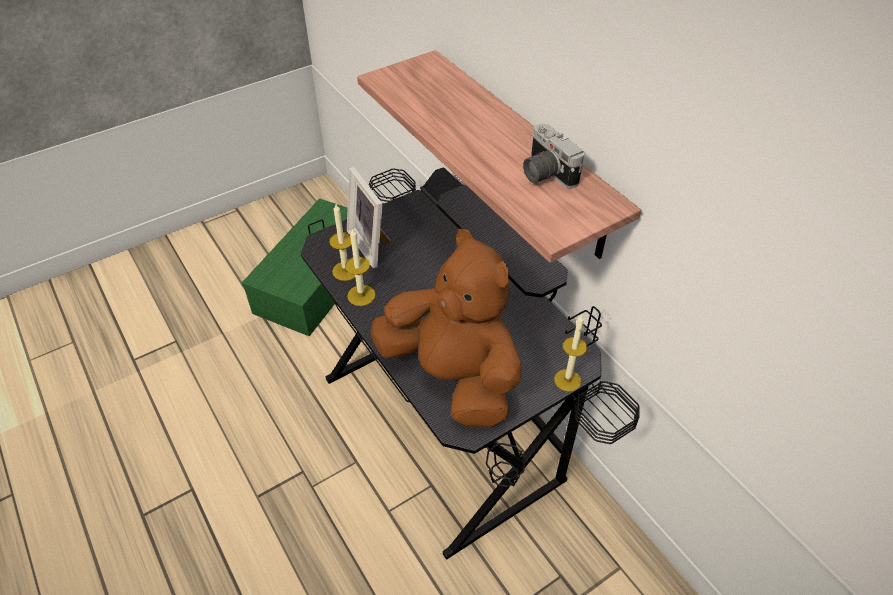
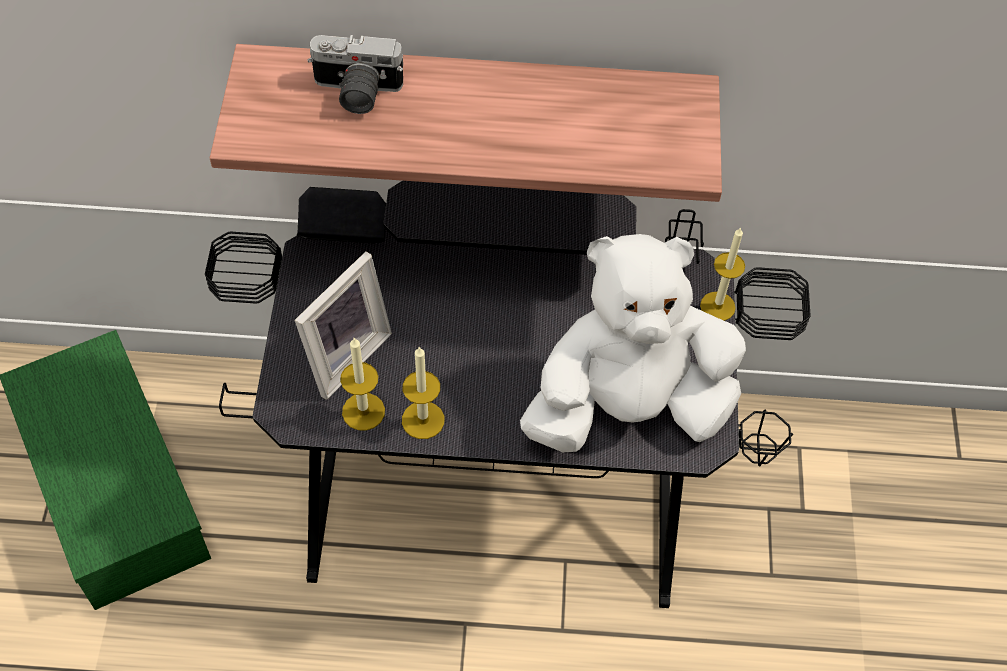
camera: 55 degrees left, 10 degrees up
(372, 244) = (342, 354): picture frame -> picture frame turned 60 degrees counterclockwise
(453, 376) = (627, 406): brown plush toy -> white plush toy
(544, 173) = (592, 110): camera -> camera (355, 93)

